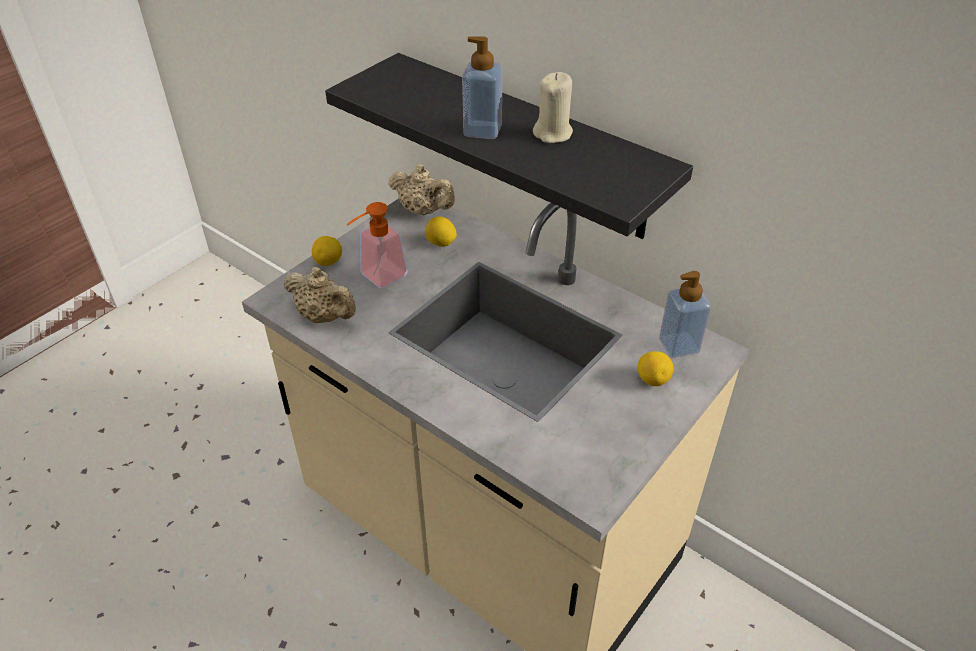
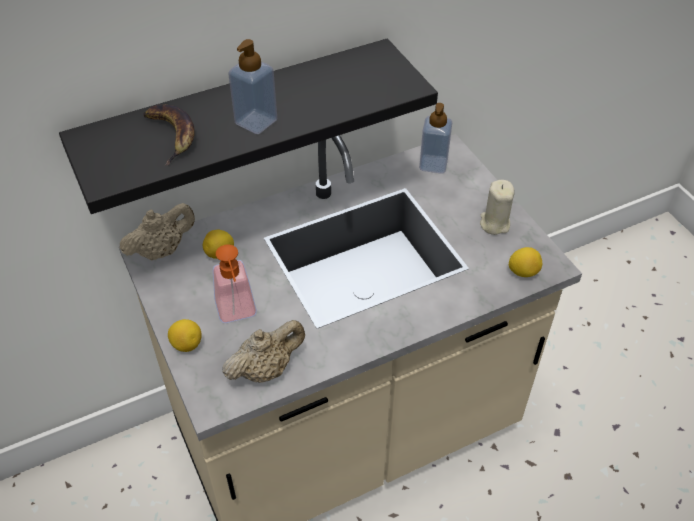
camera: 65 degrees left, 5 degrees up
(430, 98) = (172, 135): none -> banana
(553, 134) = (293, 86): beige candle -> beige candle (494, 223)
(652, 380) = (459, 192): lemon -> lemon (523, 272)

